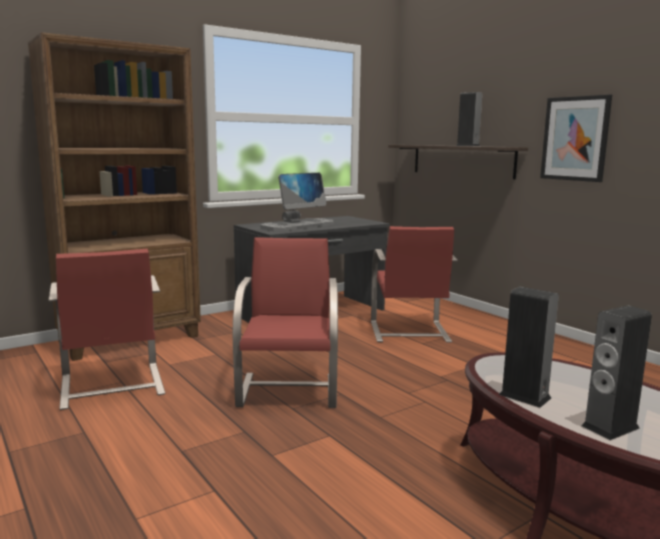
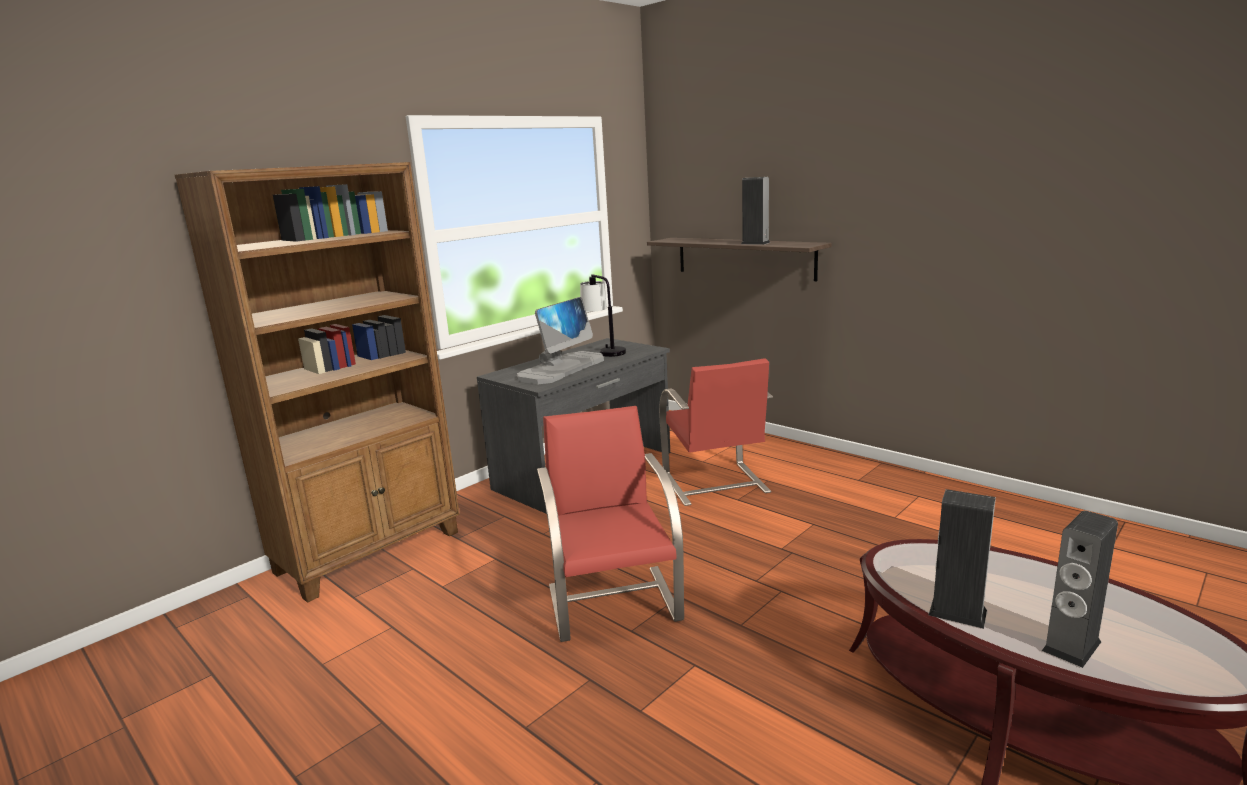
camera: 10 degrees left, 5 degrees up
(111, 386) = (382, 637): red chair -> none
(338, 221) = (604, 351): none -> table lamp
(575, 138) = (891, 233): picture -> none

